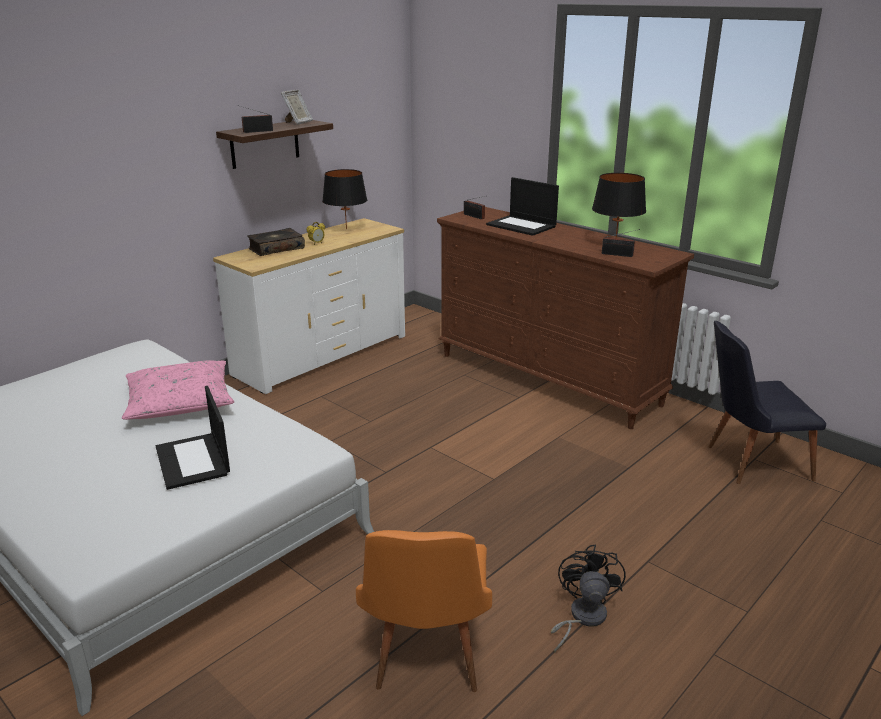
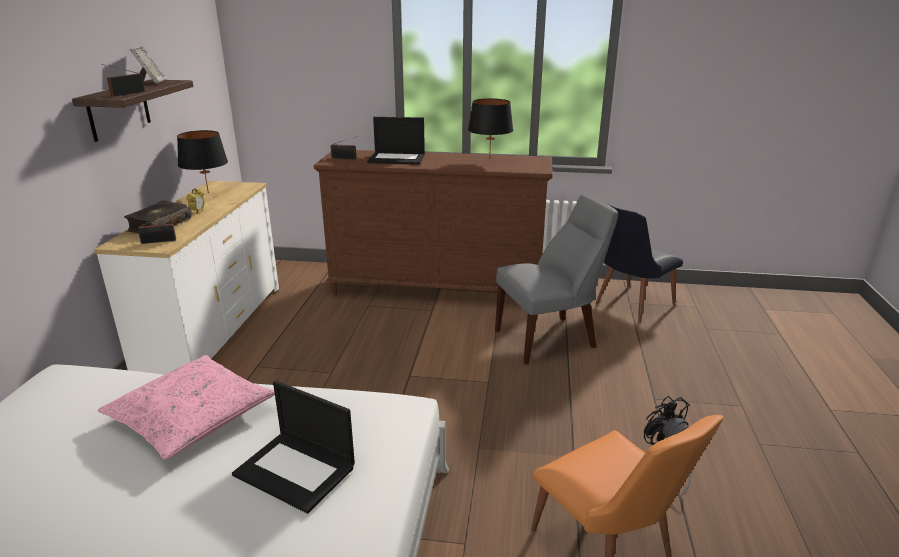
camera: 35 degrees left, 0 degrees up
(606, 463) = (549, 338): none -> grey chair
(619, 255) = (507, 166): radio -> radio (160, 241)

